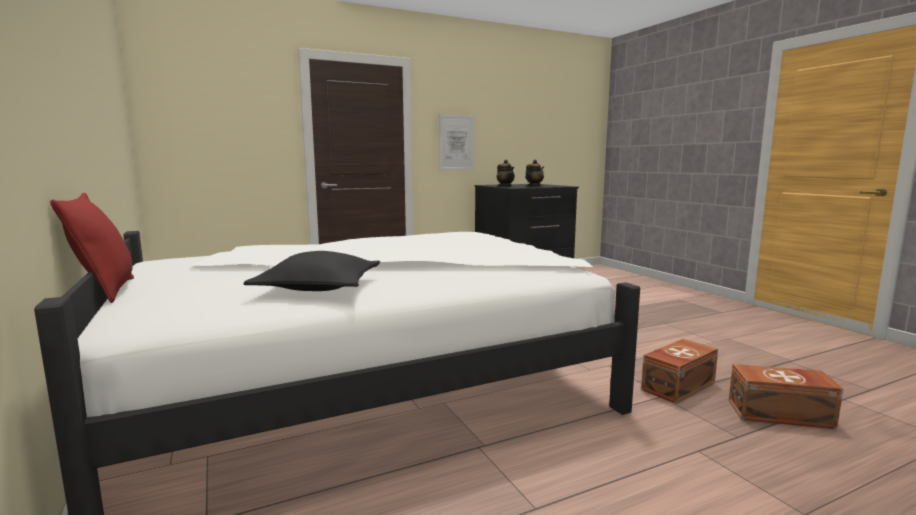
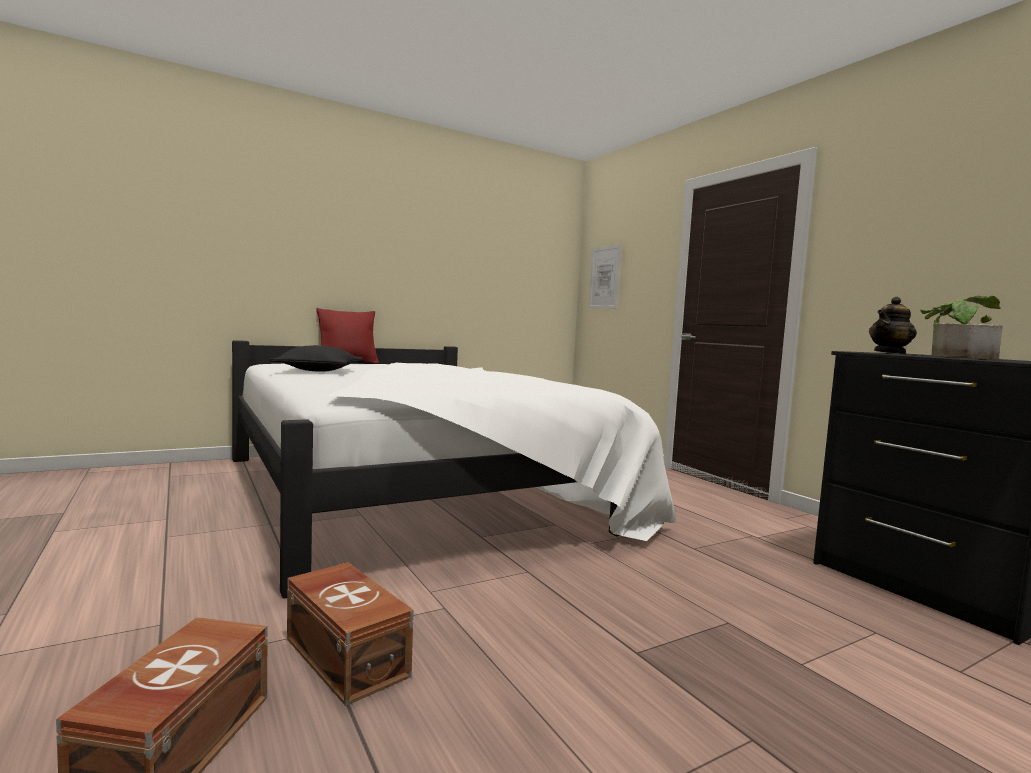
camera: 85 degrees right, 5 degrees down
(456, 142) = (886, 272): picture -> picture (605, 277)
(534, 186) = (957, 357): teapot -> potted plant

